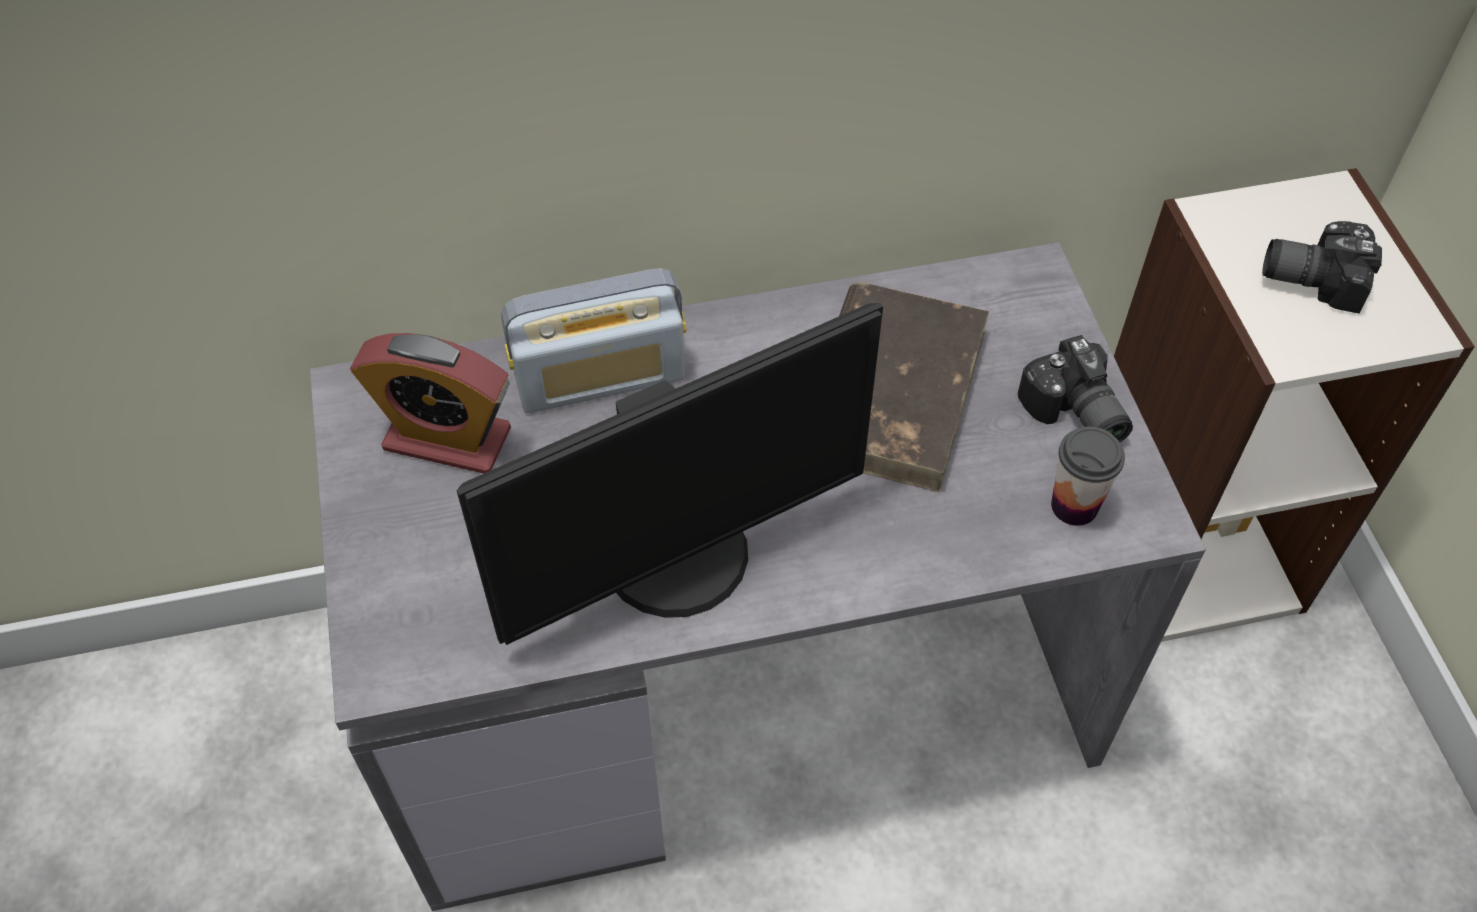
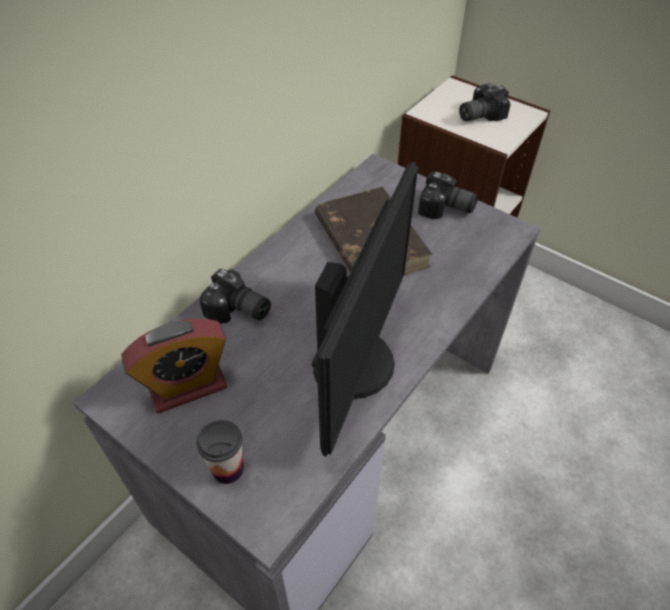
camera: 40 degrees left, 5 degrees down
(600, 378) = (238, 311): radio -> camera
(1074, 506) = (482, 240): cup -> cup (228, 469)

